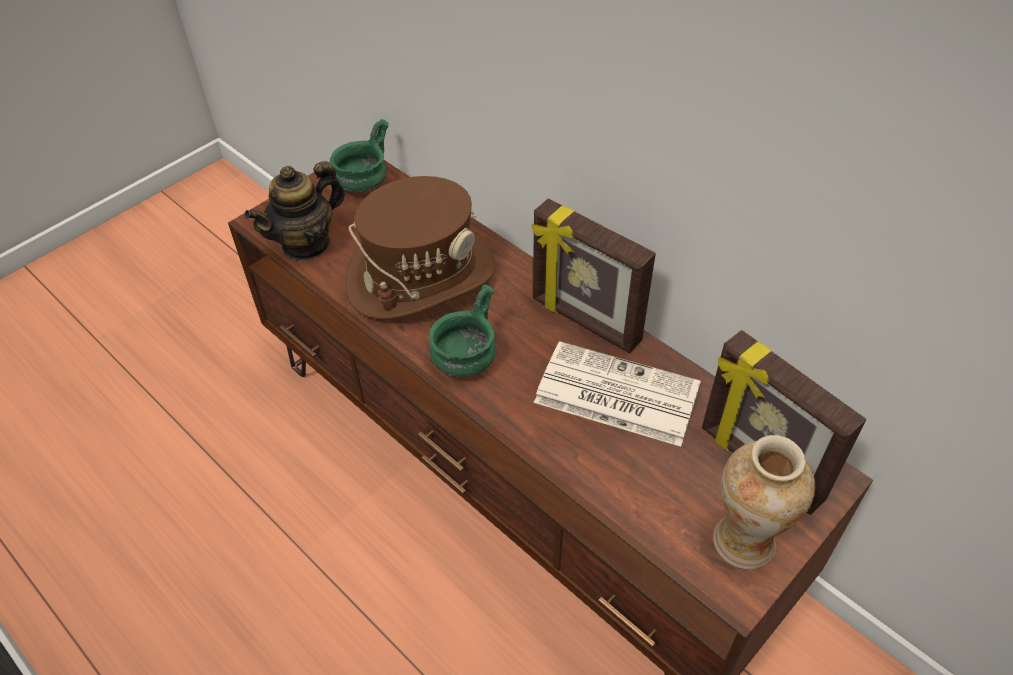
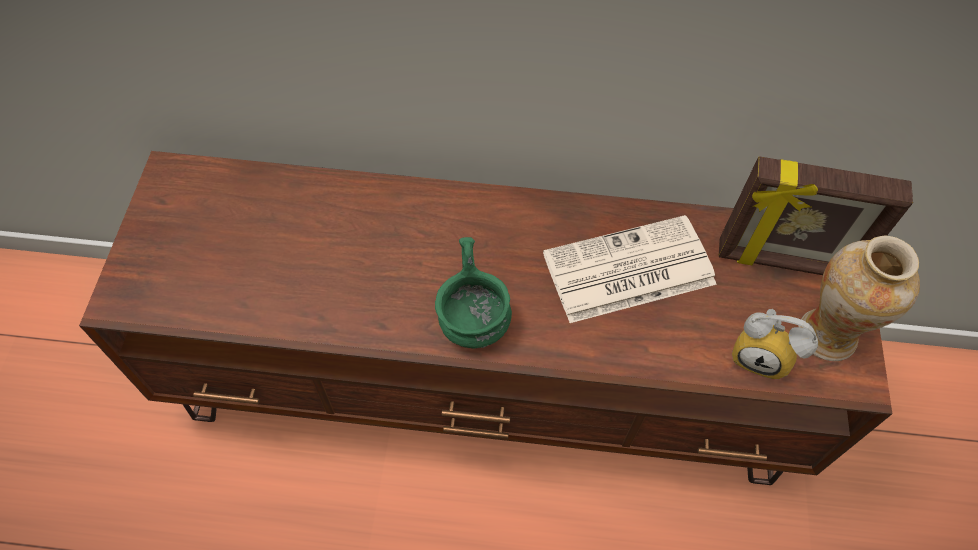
camera: 40 degrees left, 10 degrees up
(306, 244) = (198, 297): teapot -> none
(362, 183) = (196, 193): green bowl -> none
(421, 277) = (354, 262): brown hat -> none
(584, 321) = (543, 217): picture frame -> none
(669, 519) = (762, 355): none -> alarm clock

